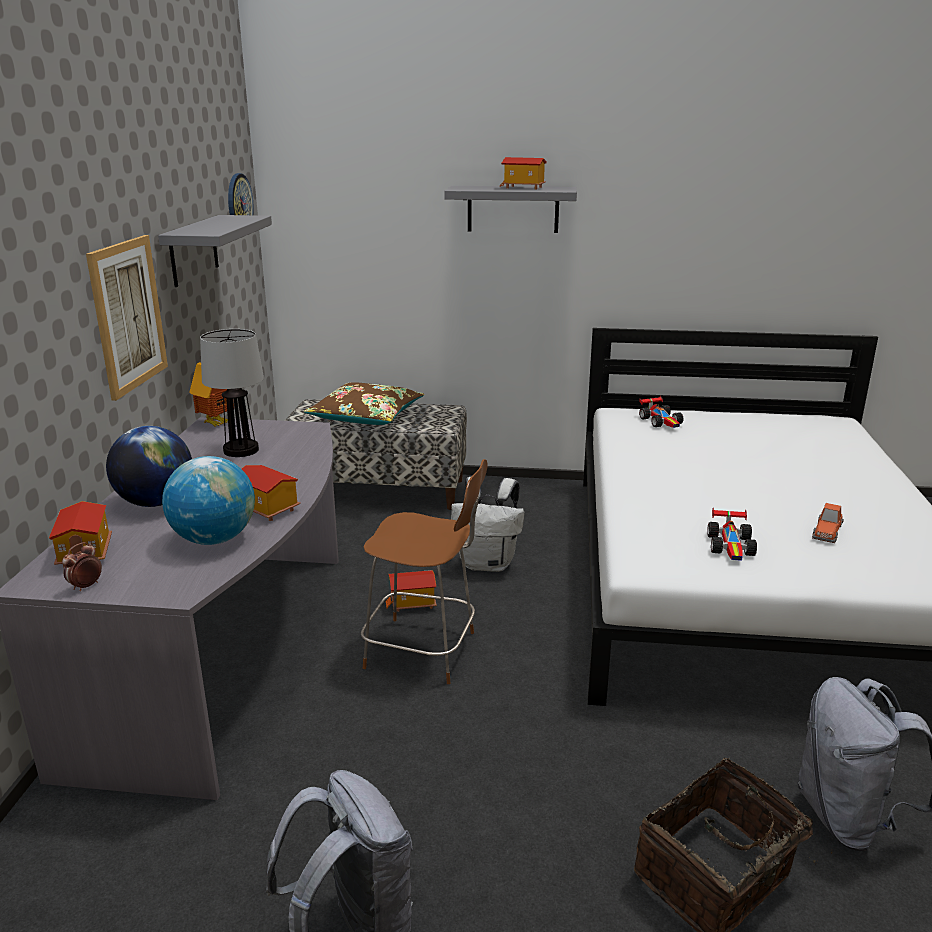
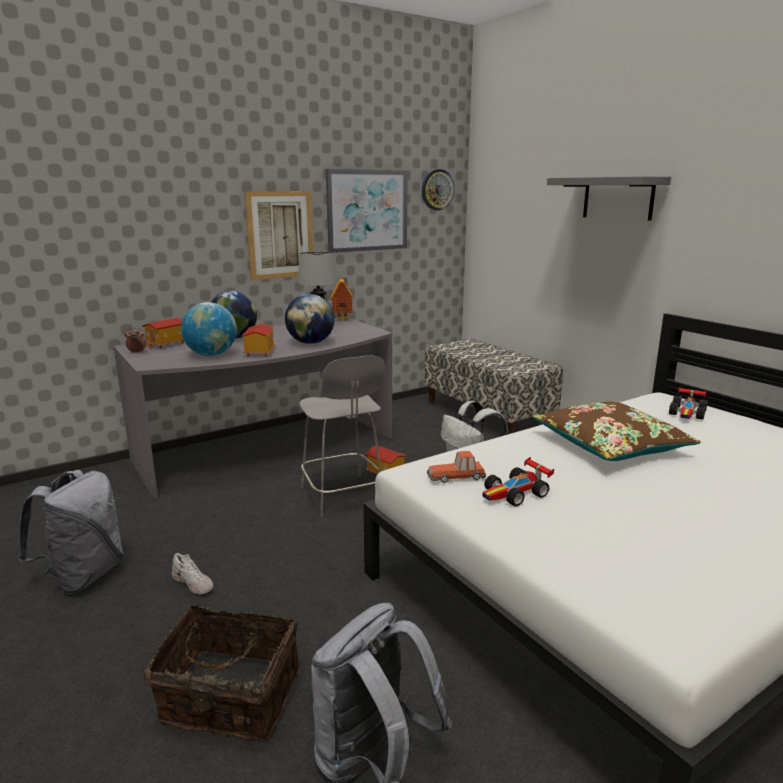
camera: 50 degrees right, 5 degrees down
(193, 250) = (367, 210): grey shelf -> picture
(283, 470) = (310, 343): none -> globe
(366, 416) = (483, 354): brown pillow -> brown pillow (610, 445)
(424, 651) = (343, 496): brown stool -> grey stool
(482, 833) = (193, 583): none -> white shoe
(523, 188) = (616, 176): toy house -> none
(827, 531) = (634, 527): toy car -> toy car (456, 476)

